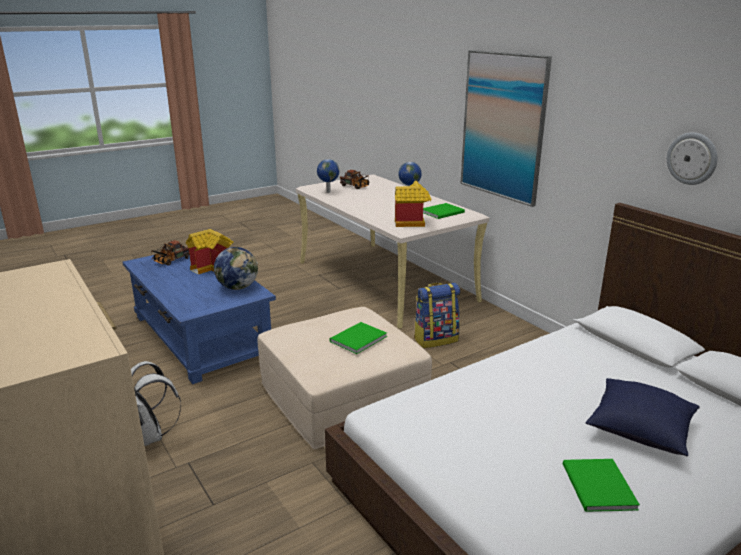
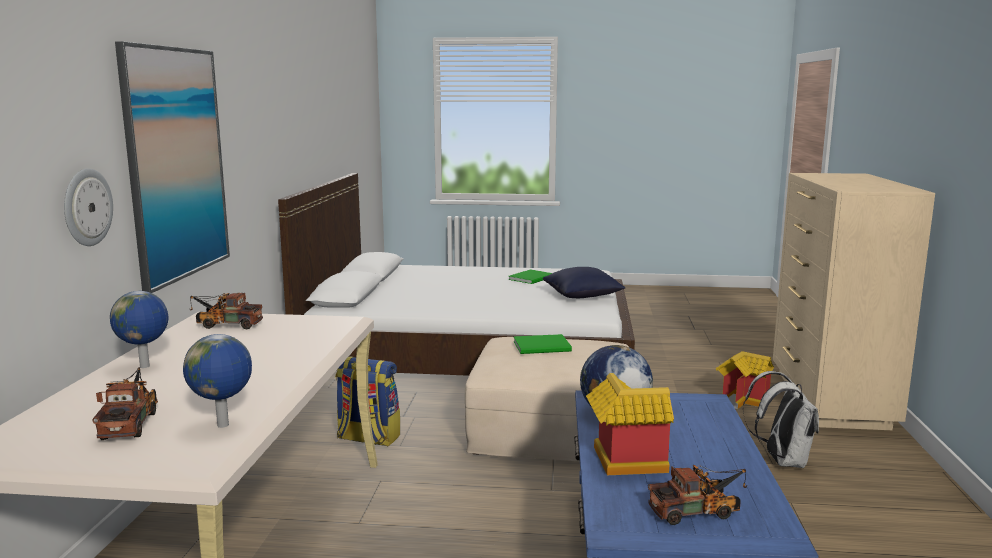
camera: 140 degrees left, 10 degrees down
(412, 223) = (314, 323): toy house -> toy house (743, 400)
(444, 212) = (226, 325): green book -> toy truck
(639, 431) = (465, 281): blue pillow -> blue pillow (582, 296)
(692, 158) = (291, 138): wall clock -> wall clock (86, 207)

